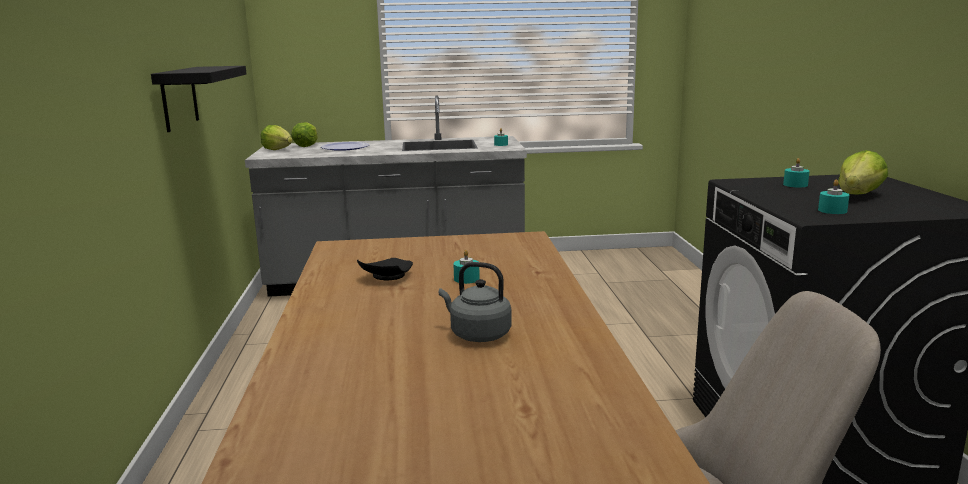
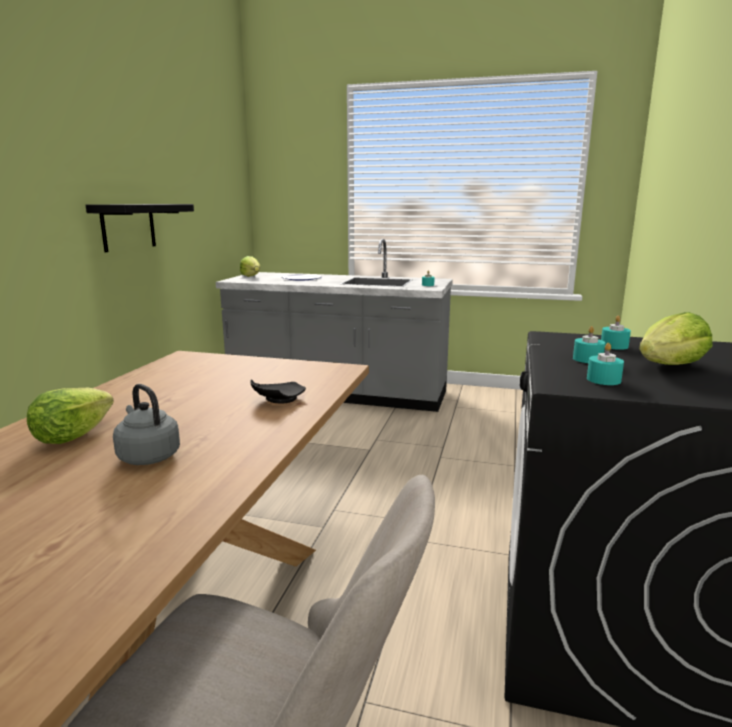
camera: 20 degrees right, 0 degrees up
(306, 146) = (277, 275): lettuce -> lettuce (72, 436)
(386, 277) = (172, 388): black plate -> black plate (277, 399)
(466, 279) = (229, 400): turquoise candle -> turquoise candle (587, 359)

